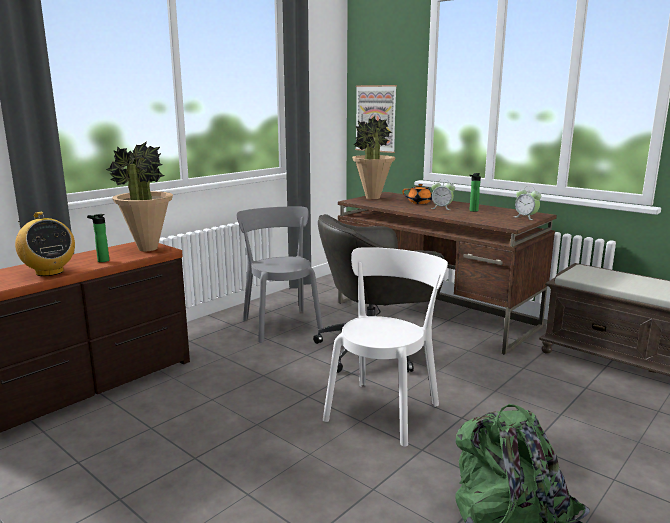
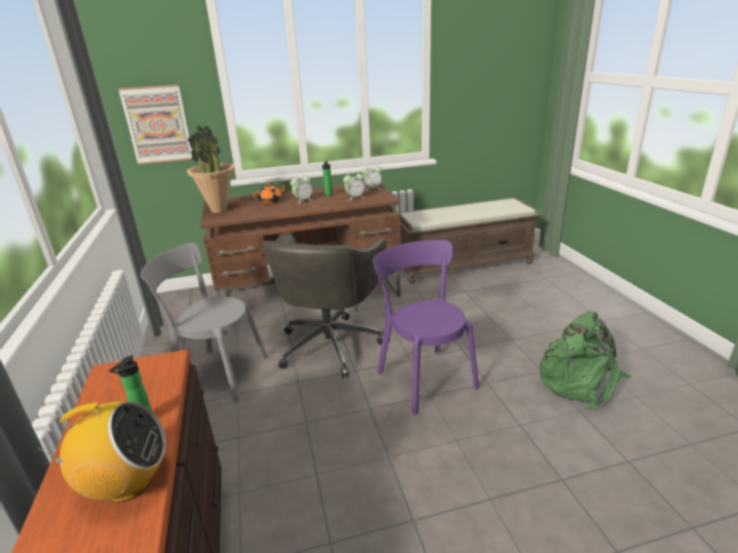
camera: 55 degrees left, 10 degrees up
(147, 249) = (144, 373): potted plant -> none
(384, 409) = (424, 377): white chair -> purple chair
(486, 218) = (355, 198): none -> alarm clock

